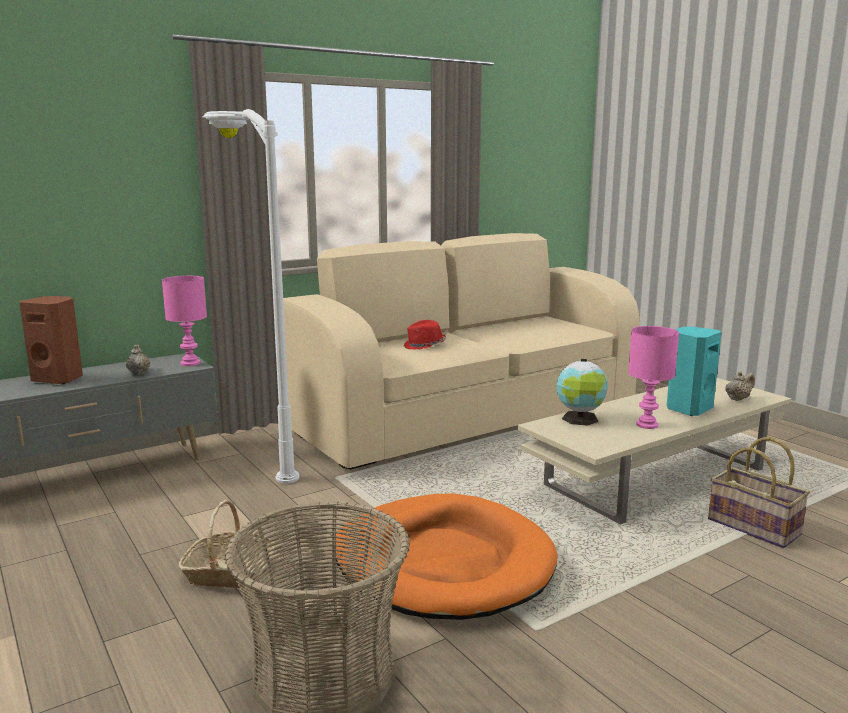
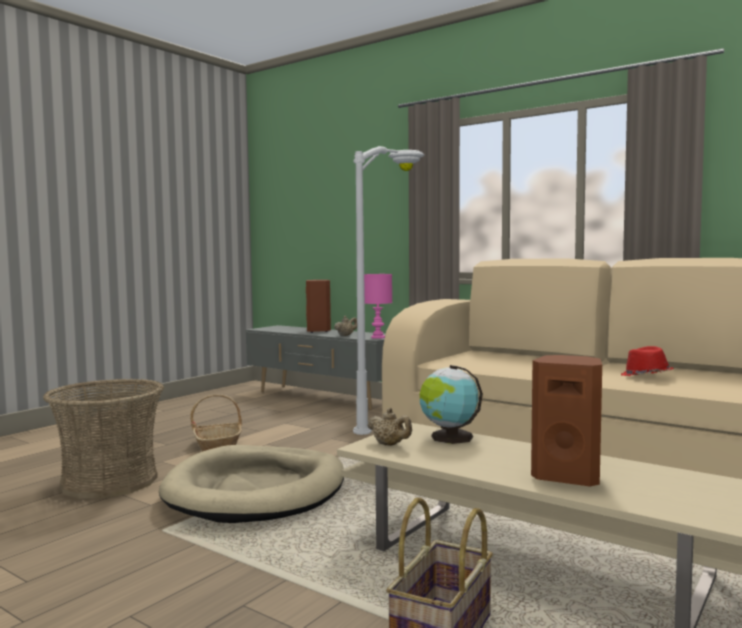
camera: 70 degrees right, 10 degrees down
(425, 346) = (525, 361): red hat -> red hat (646, 377)
(442, 563) = (256, 490): orange dog bed -> beige dog bed
(648, 425) = (468, 461): pink table lamp -> none
(688, 409) = (567, 477): turquoise speaker -> brown speaker
(738, 399) = (676, 503): beige teapot -> beige teapot (390, 445)

